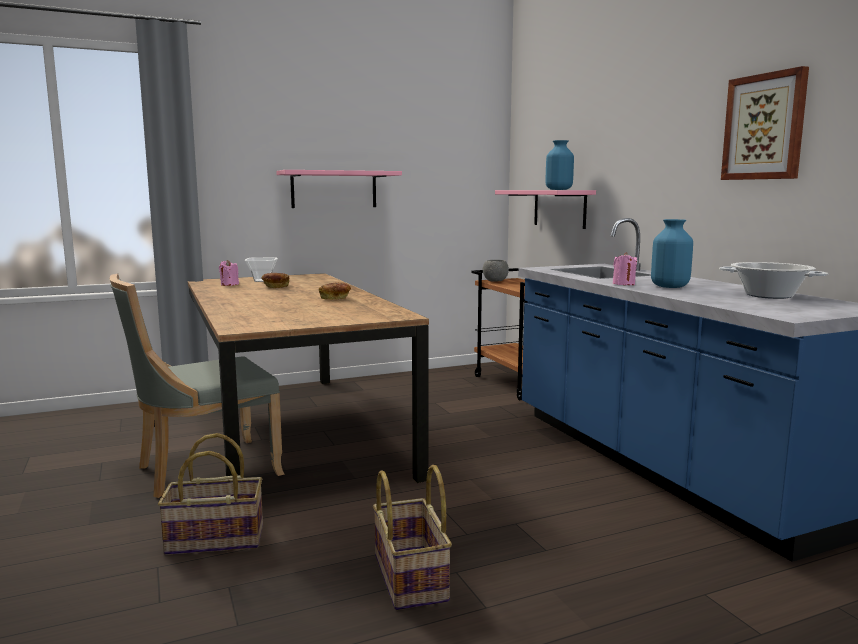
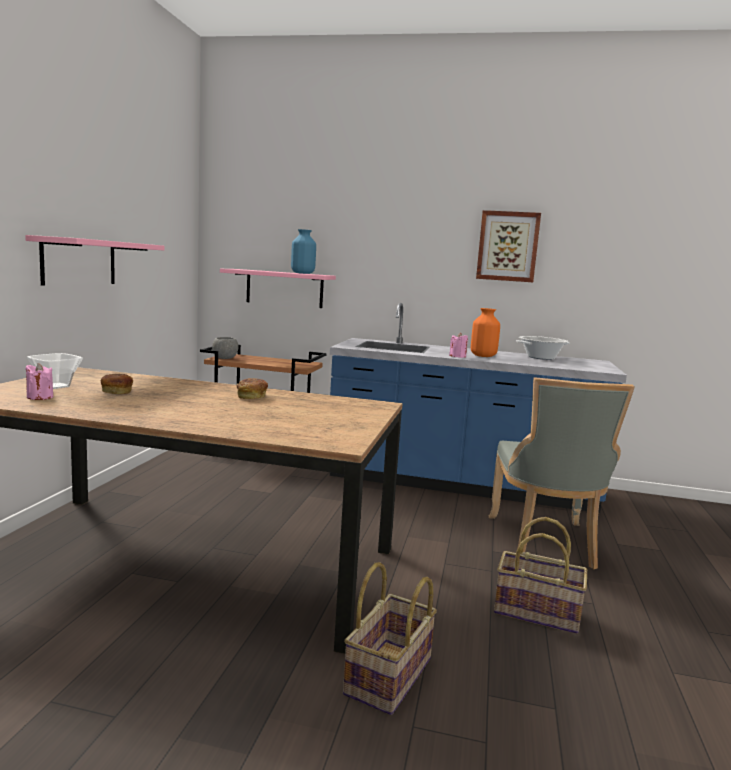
camera: 55 degrees left, 0 degrees up
(203, 470) = (206, 636): grey chair -> grey chair (544, 544)
(670, 286) = (483, 356): blue vase -> orange vase

